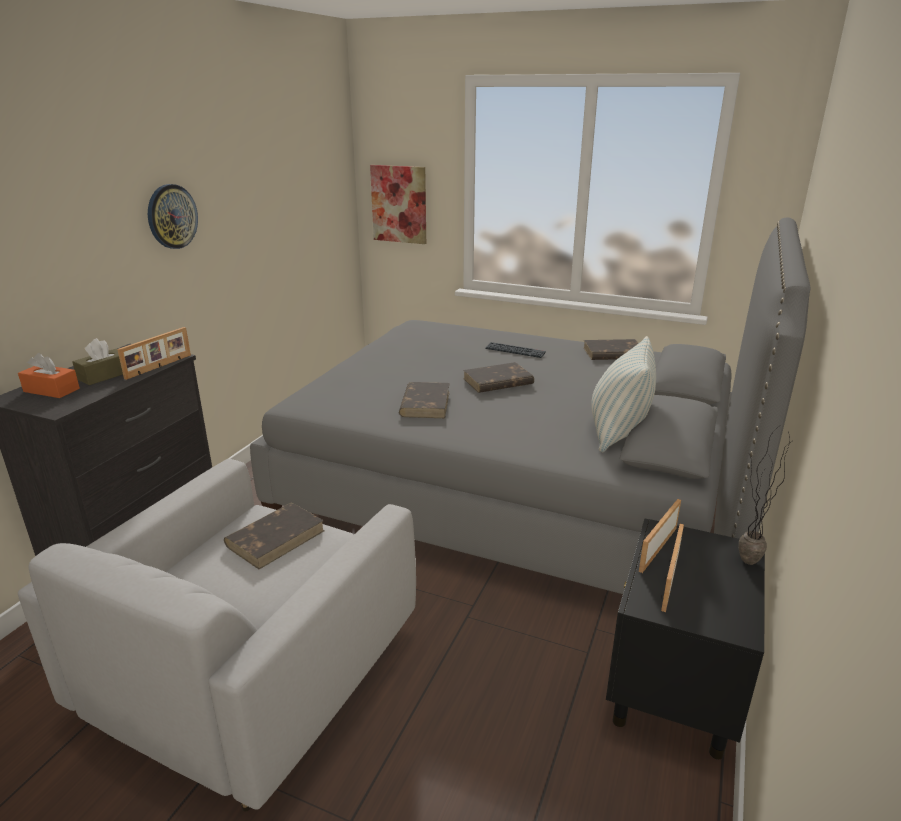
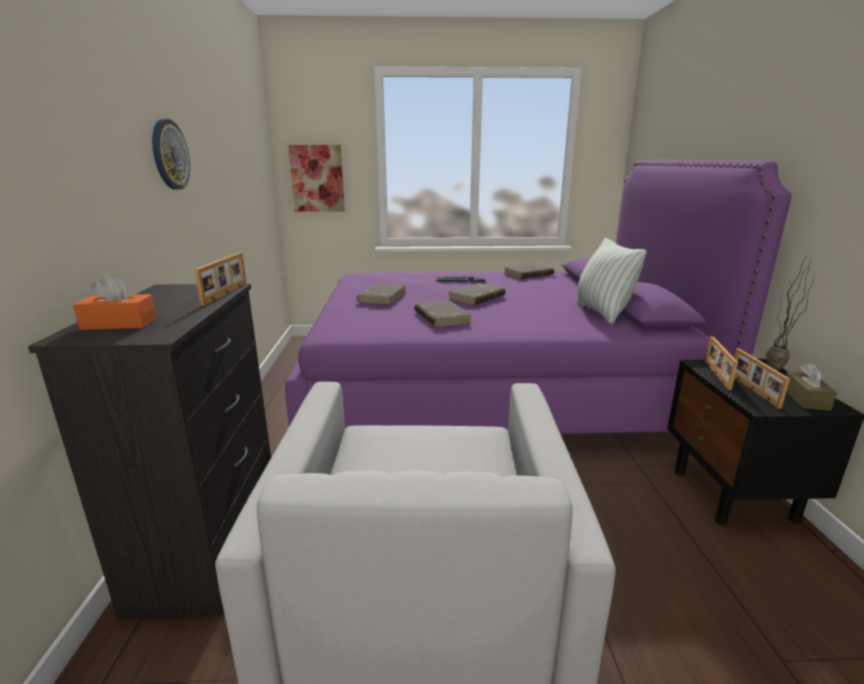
camera: 25 degrees left, 5 degrees down
(105, 375) = (170, 306): brown tissue box -> brown tissue box (805, 399)
(276, 538) = (409, 444): brown book -> brown book (382, 297)
(520, 490) = (492, 389): grey bed -> purple bed

